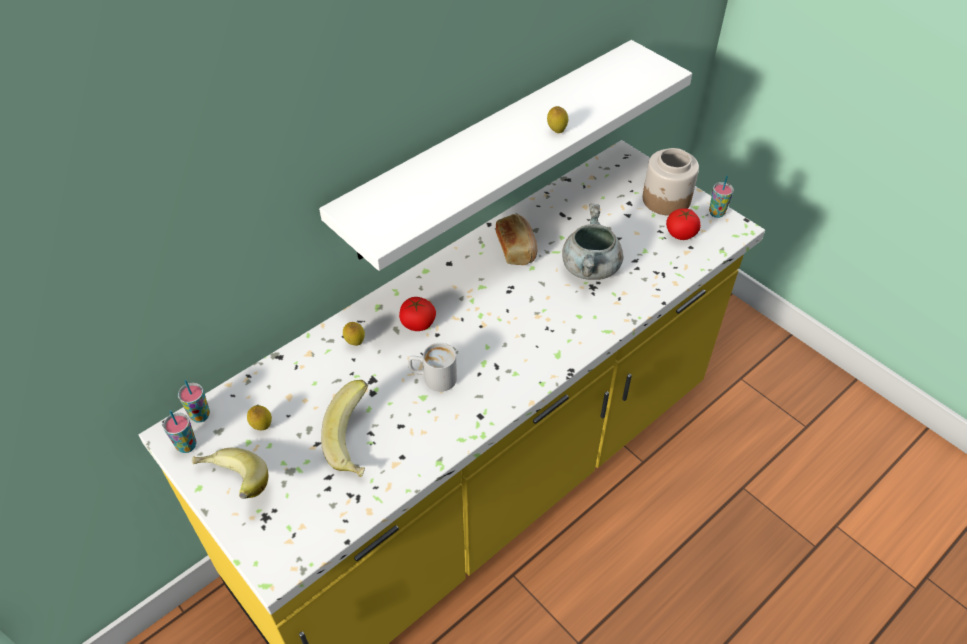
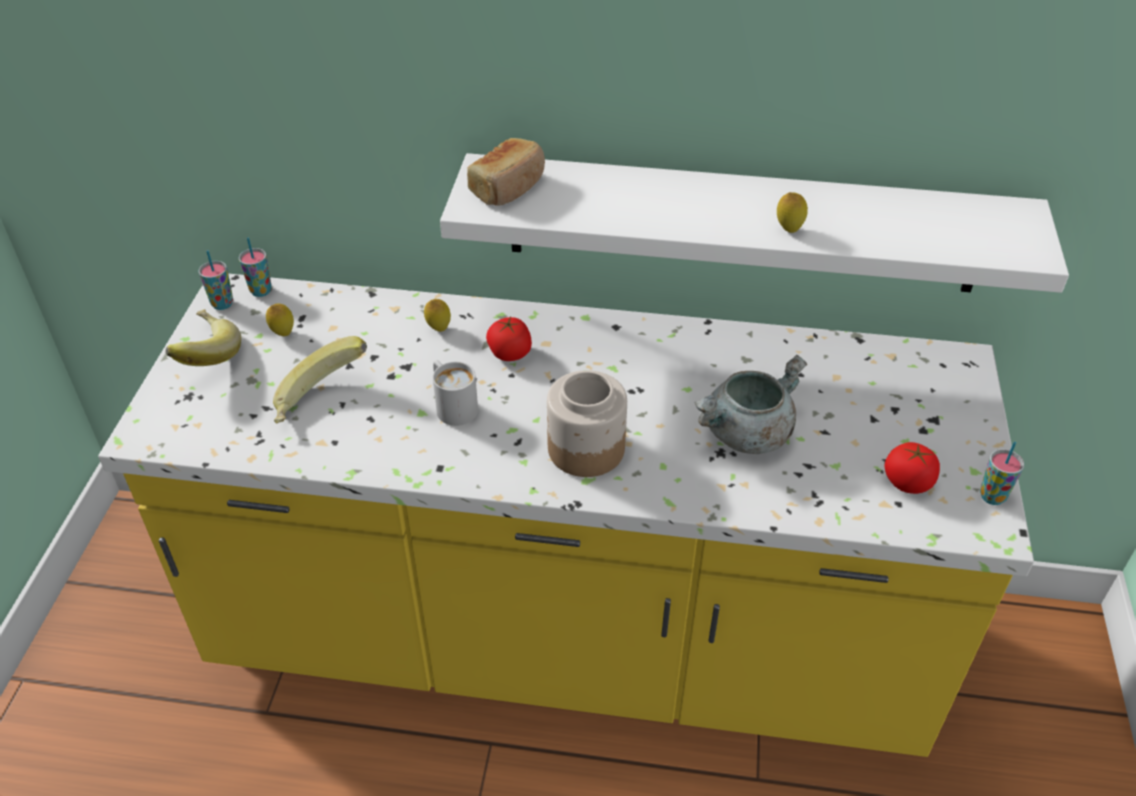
camera: 50 degrees right, 5 degrees down
(517, 248) = (700, 361): bread -> bread (509, 187)
(666, 200) = (947, 438): jar -> jar (585, 449)

